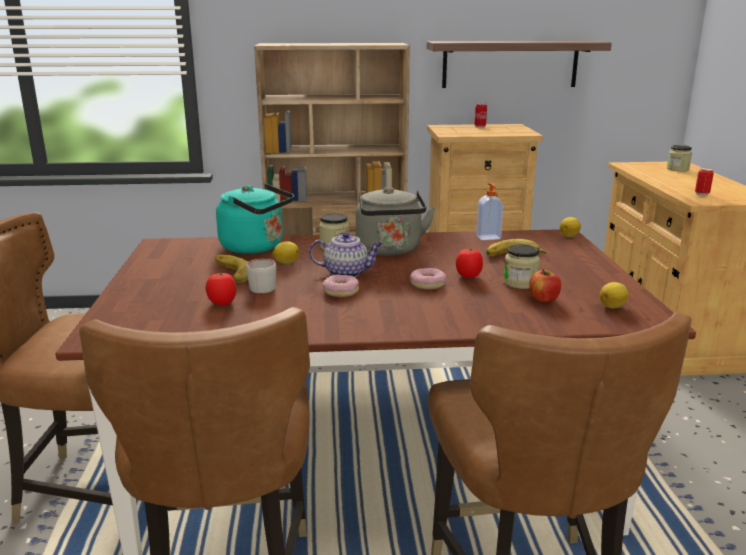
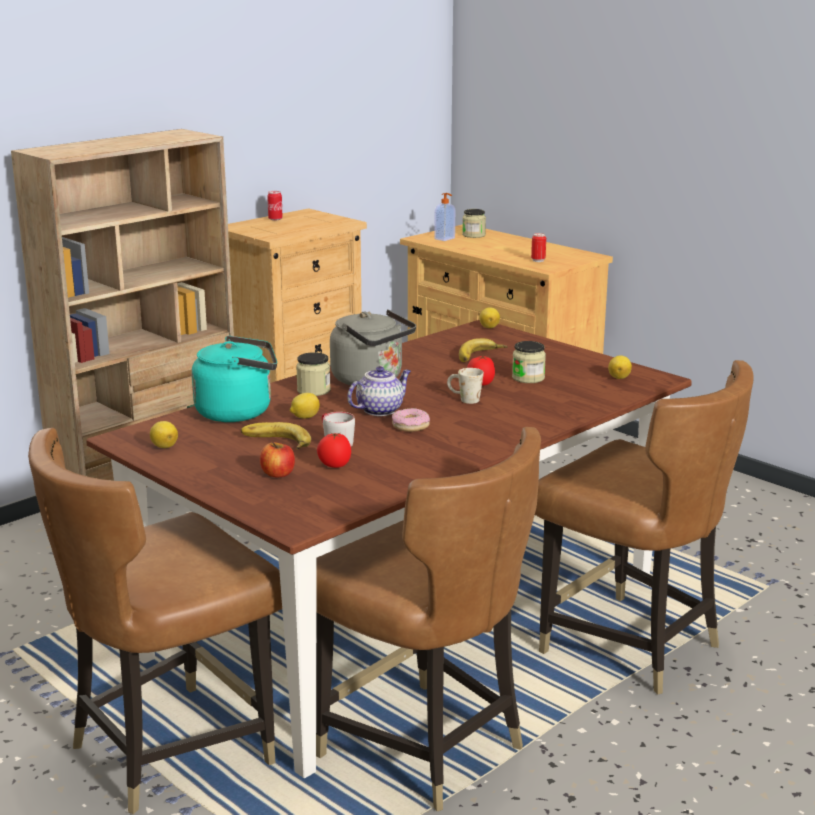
camera: 40 degrees left, 0 degrees up
(164, 255) = (164, 446): none -> lemon
(427, 284) = (464, 399): donut -> white mug
(488, 237) = (428, 345): soap dispenser -> soap dispenser (445, 239)
(510, 64) = (288, 139): shelf -> none
(544, 299) = (567, 386): apple -> apple (278, 474)

